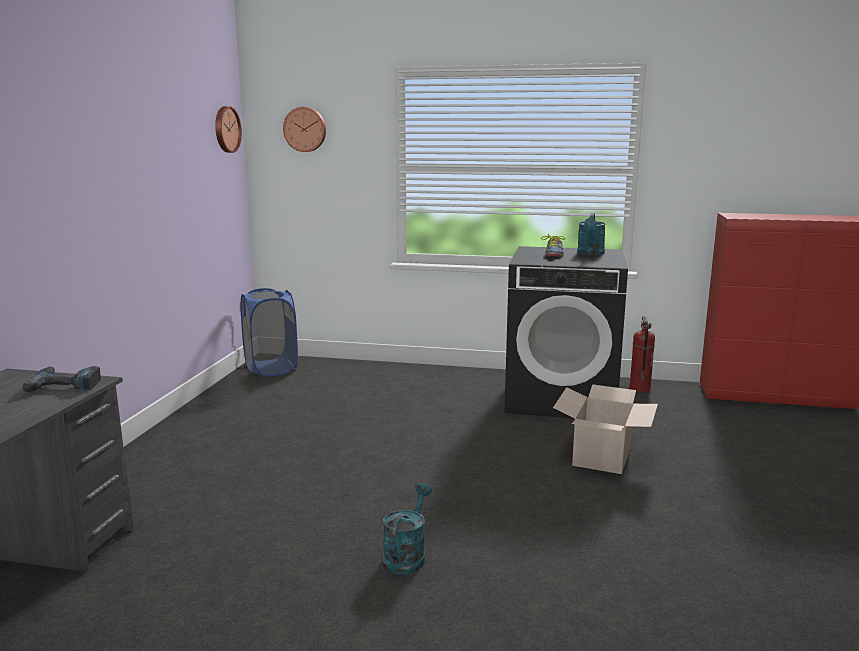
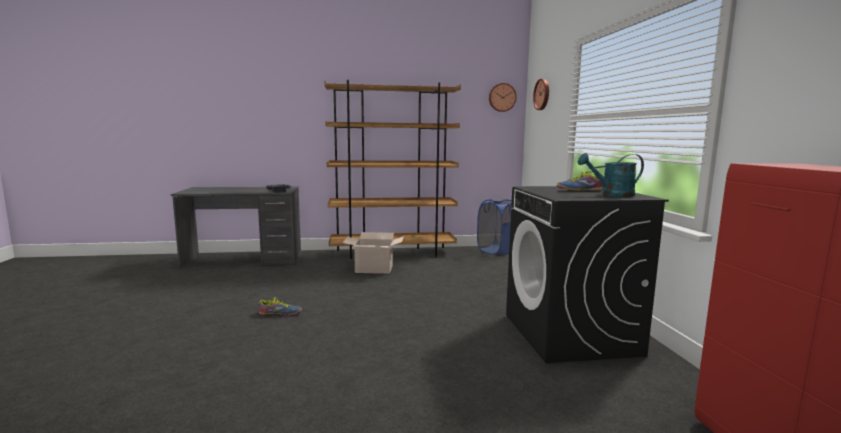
camera: 70 degrees right, 5 degrees down
(182, 432) = (393, 253): none -> brown bookcase
(406, 555) = (280, 313): turquoise watering can -> shoe
(601, 456) = (455, 359): cardboard box -> cardboard box (374, 269)
(639, 389) = (662, 372): fire extinguisher -> none

